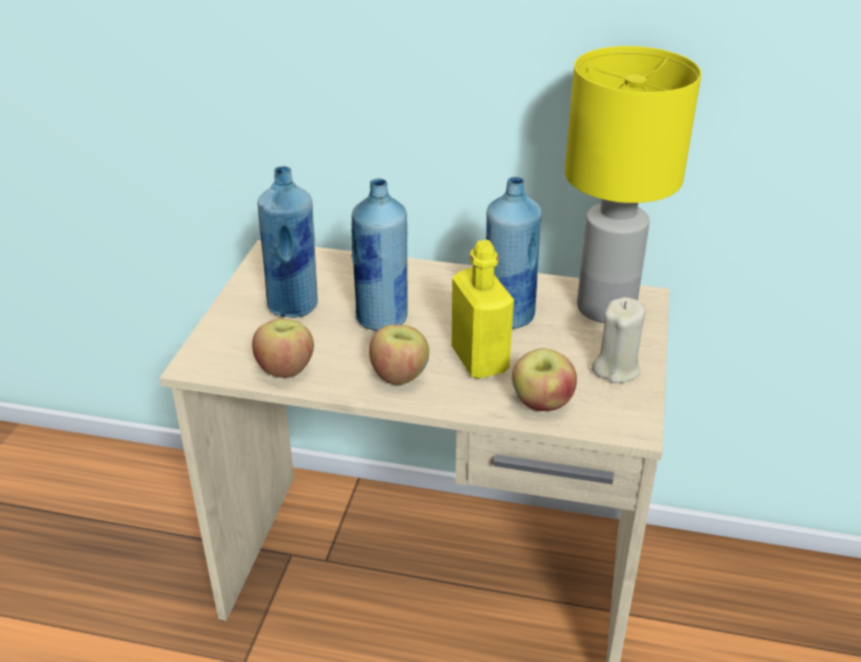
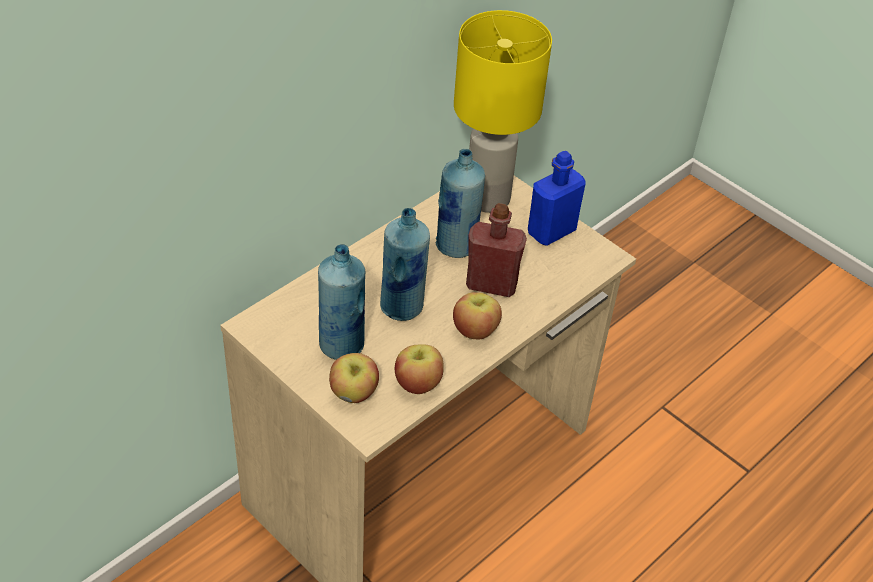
camera: 60 degrees left, 10 degrees up
(479, 360) = (491, 284): yellow bottle -> red bottle
(541, 403) = (557, 281): apple -> apple (354, 393)
(616, 368) = (551, 231): beige candle -> blue bottle

